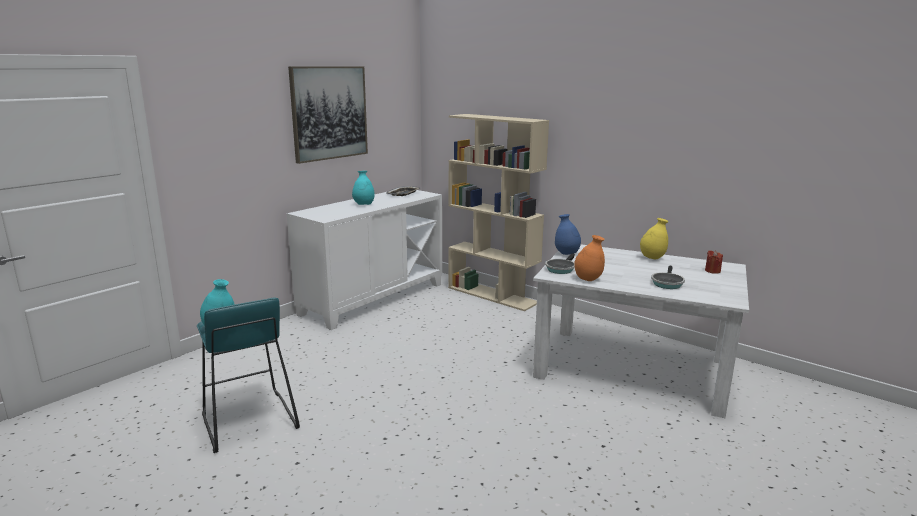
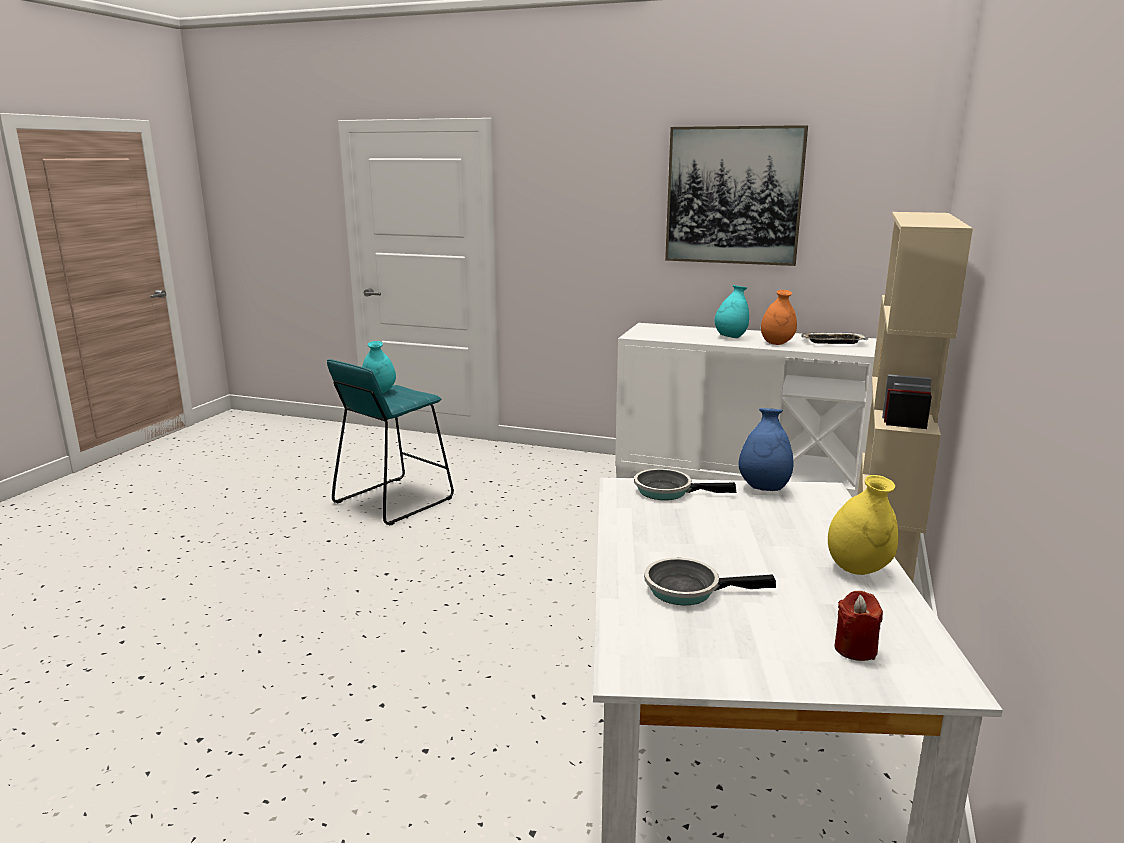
camera: 70 degrees right, 0 degrees up
(588, 279) = (634, 515): orange vase -> orange vase (777, 343)

